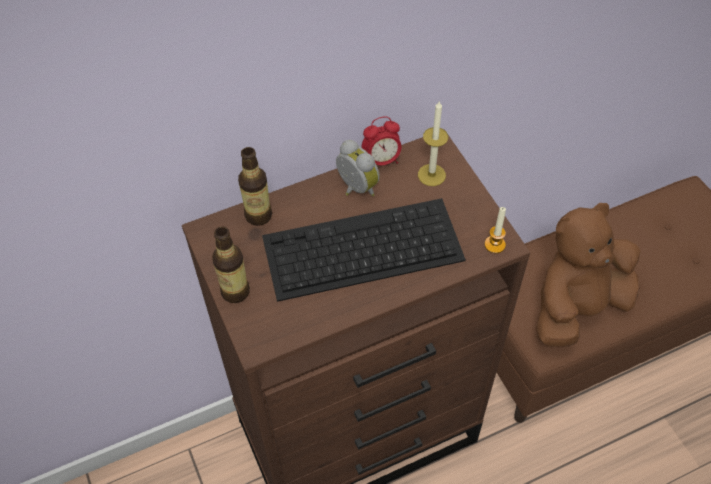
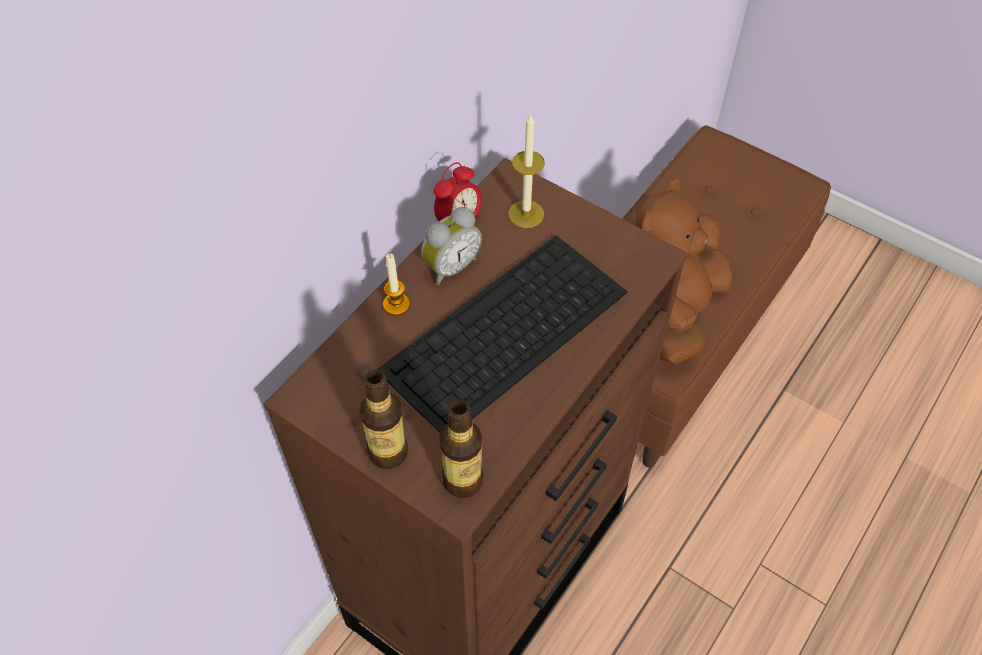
camera: 30 degrees left, 0 degrees up
(258, 215) = (355, 348): bottle -> bottle (463, 480)
(355, 188) = (450, 266): alarm clock -> alarm clock turned 120 degrees clockwise
(494, 245) = (646, 261): candle -> candle (396, 304)

